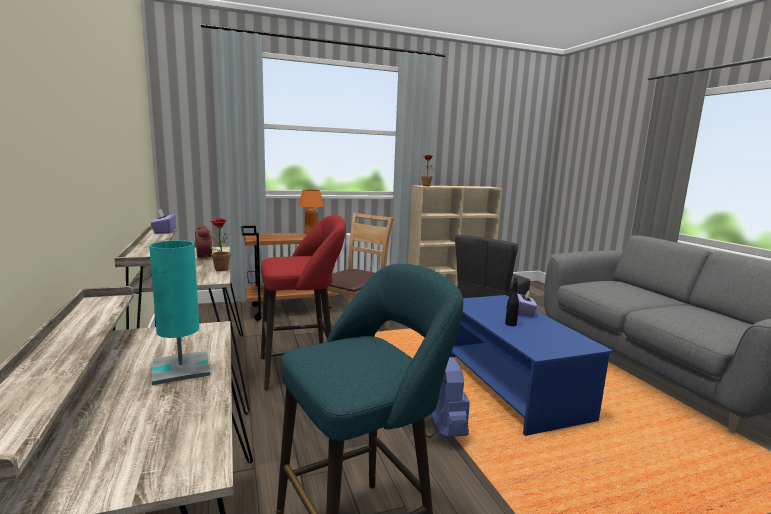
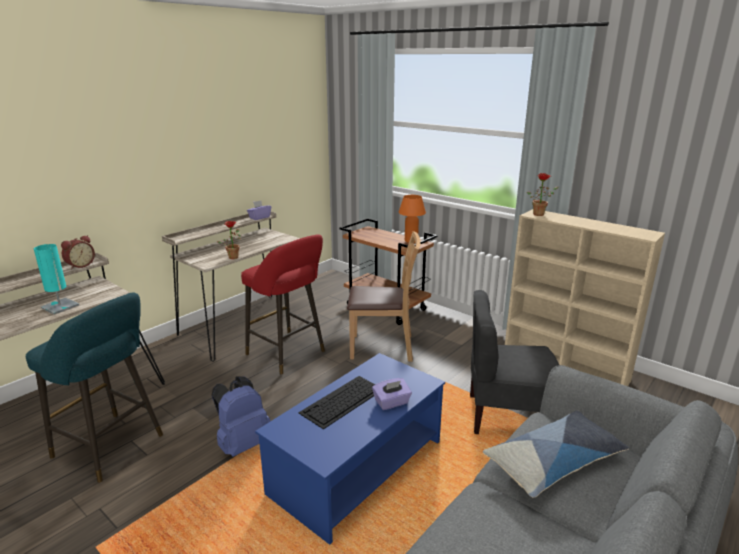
camera: 60 degrees right, 10 degrees up
(202, 257) = (258, 243): alarm clock -> alarm clock (80, 265)
(510, 324) = (342, 401): black bottle -> keyboard
(621, 291) = (554, 462): none -> pillow

